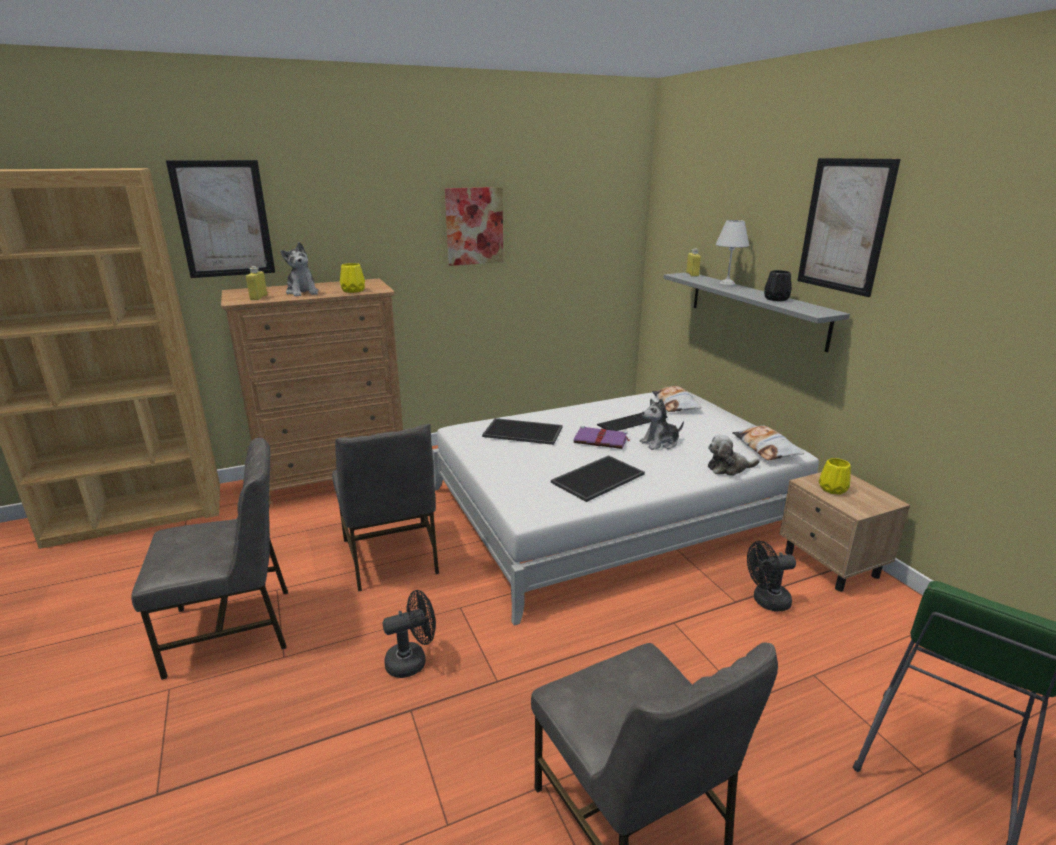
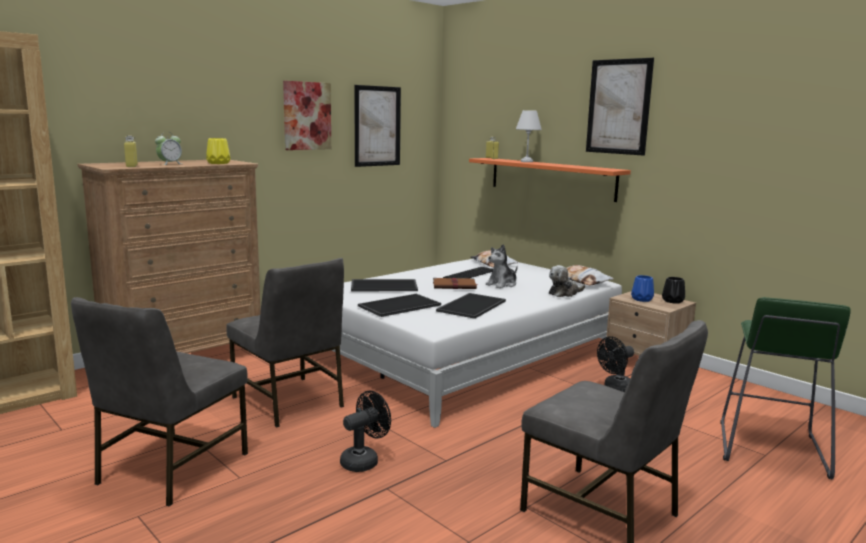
camera: 20 degrees left, 10 degrees down
(223, 219) = (84, 94): picture -> picture (377, 126)
(233, 629) = (170, 468): grey chair -> grey chair turned 150 degrees clockwise
(302, 292) = (169, 164): plush toy -> alarm clock
(516, 468) = (399, 306): none -> tray
(601, 440) = (455, 286): purple book -> brown book
(755, 308) = (551, 178): grey shelf -> orange shelf
(776, 299) = (572, 165): black vase -> black vase (672, 301)
(832, 489) = (641, 299): yellow vase -> blue vase

